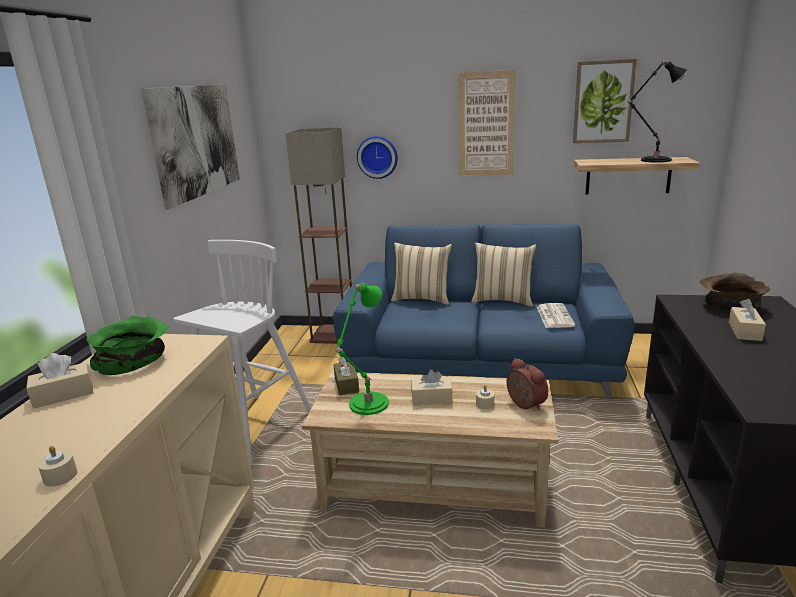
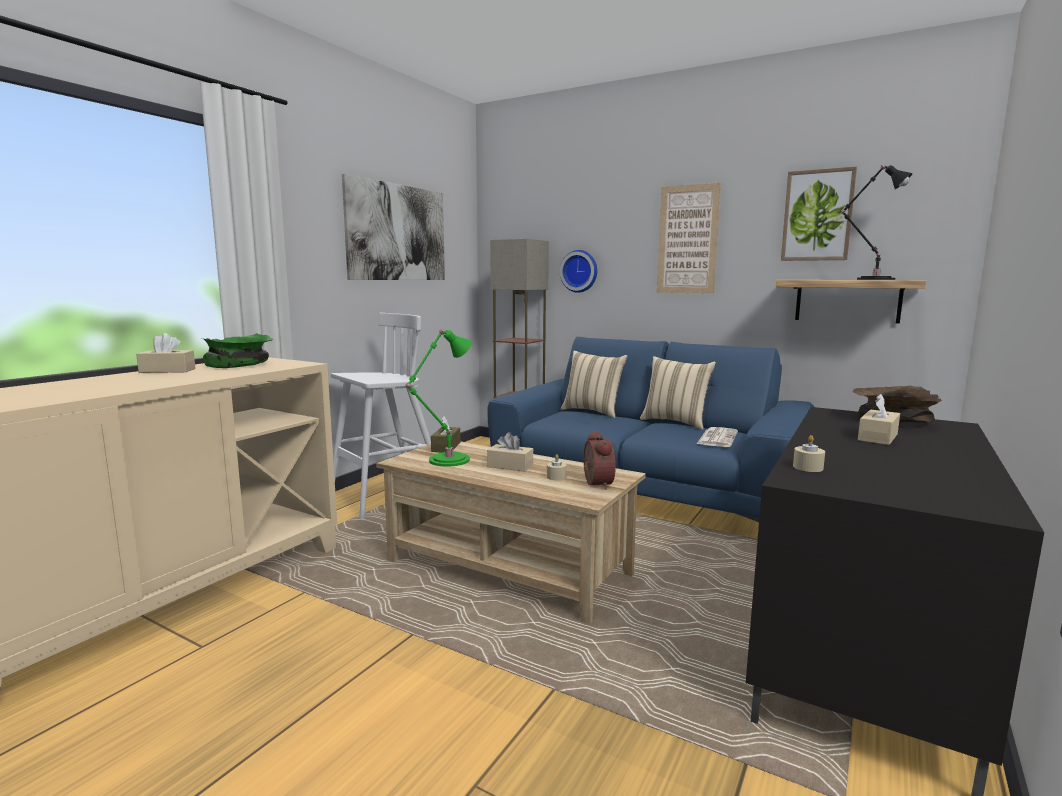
camera: 20 degrees right, 10 degrees down
(60, 476) = (96, 393): beige candle -> beige candle (808, 467)

